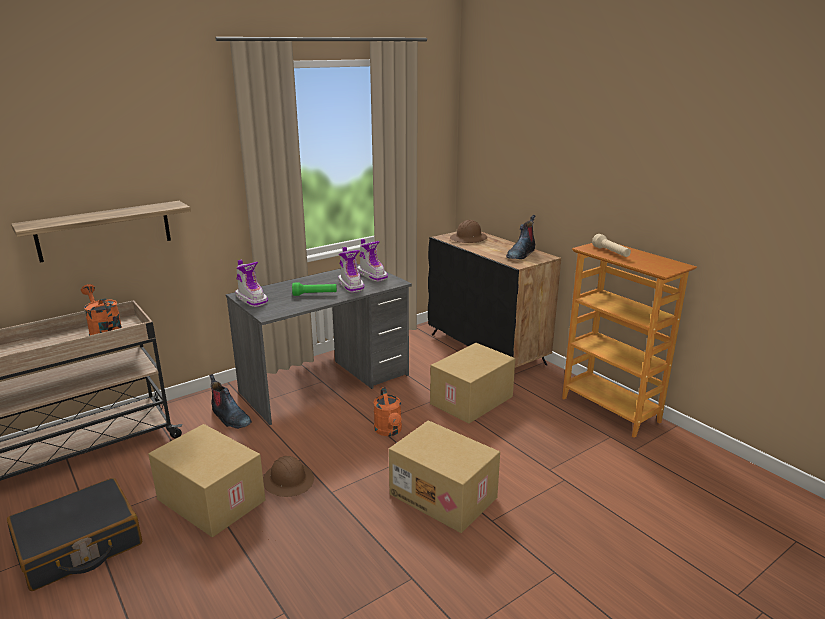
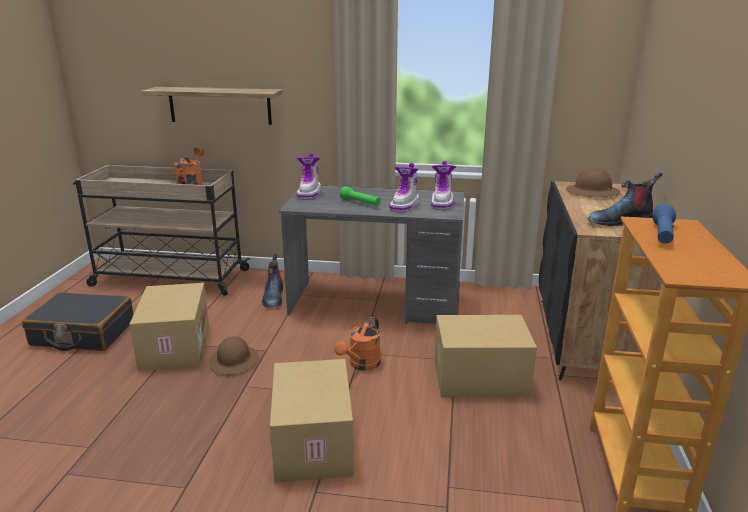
camera: 45 degrees right, 0 degrees up
(611, 253) = (662, 235): beige flashlight -> blue flashlight

